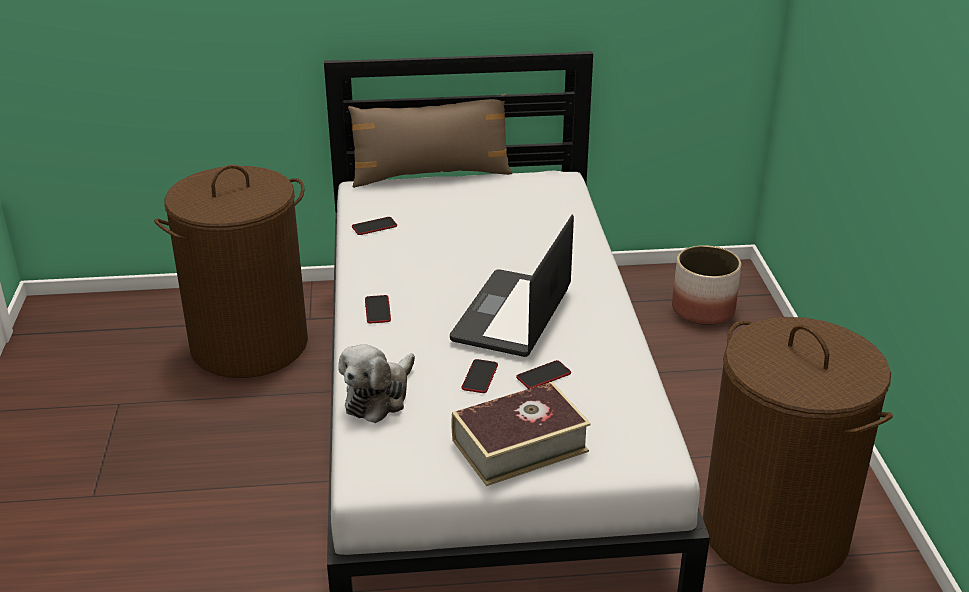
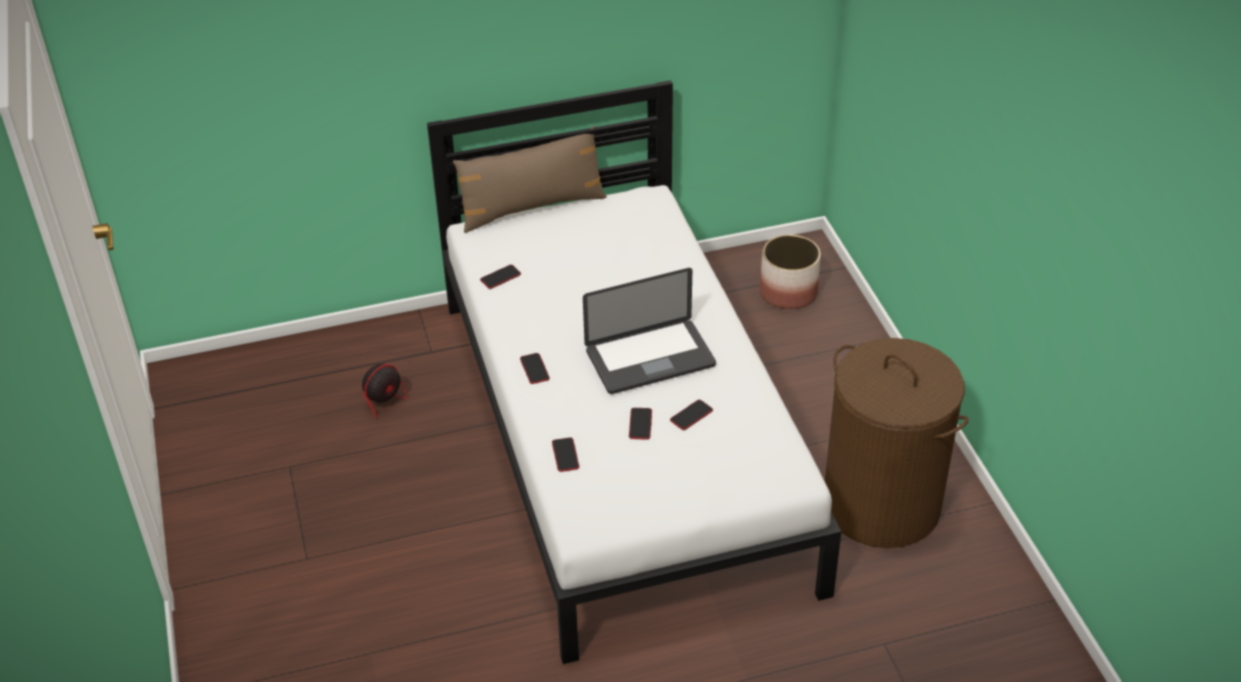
camera: 10 degrees left, 10 degrees up
(249, 345) = (385, 389): brown laundry basket -> fan
(379, 397) = (565, 455): plush toy -> phone
(512, 315) = (650, 358): laptop -> laptop turned 120 degrees counterclockwise
(519, 445) = (689, 483): book -> none

